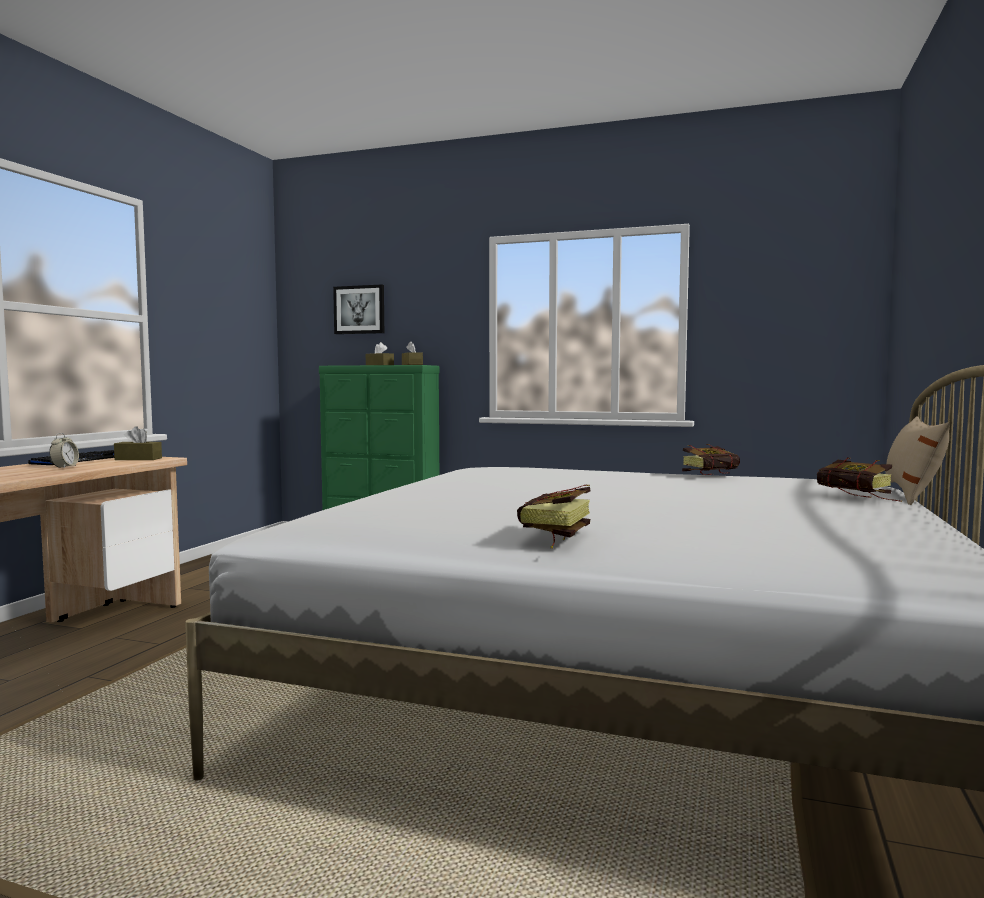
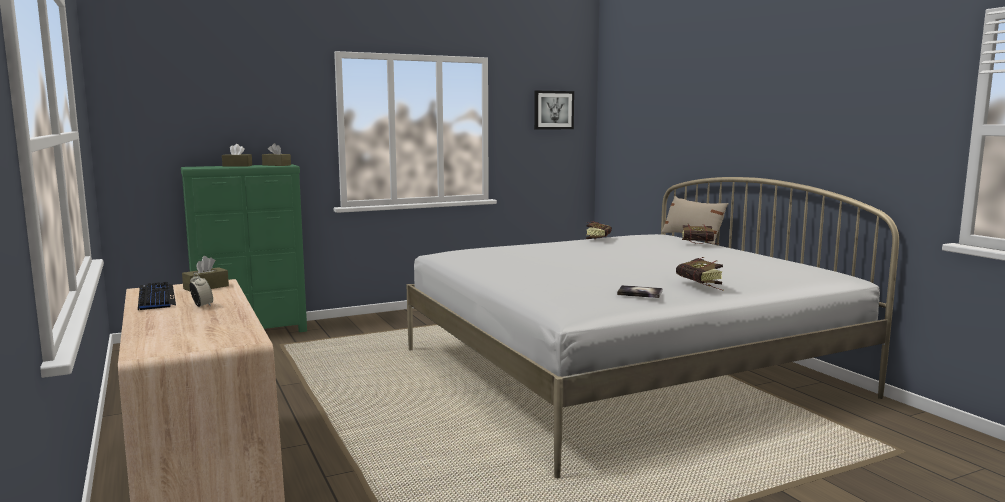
camera: 45 degrees left, 5 degrees up
(359, 310) = (200, 110): picture -> picture (553, 110)
(424, 526) = (639, 293): none -> book

